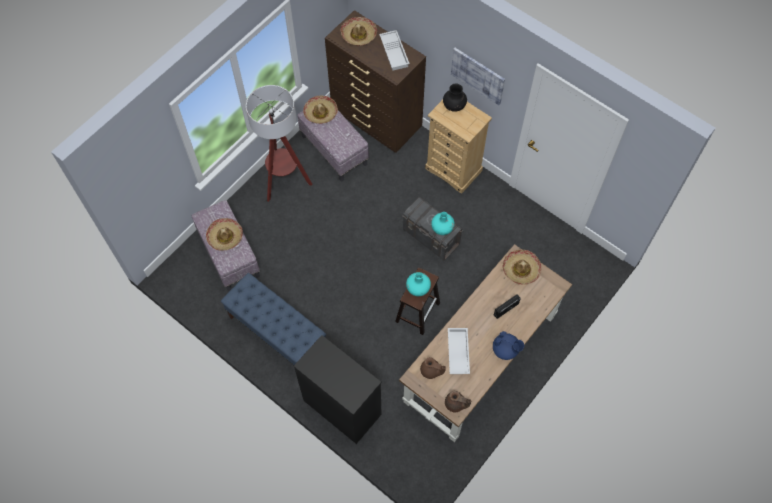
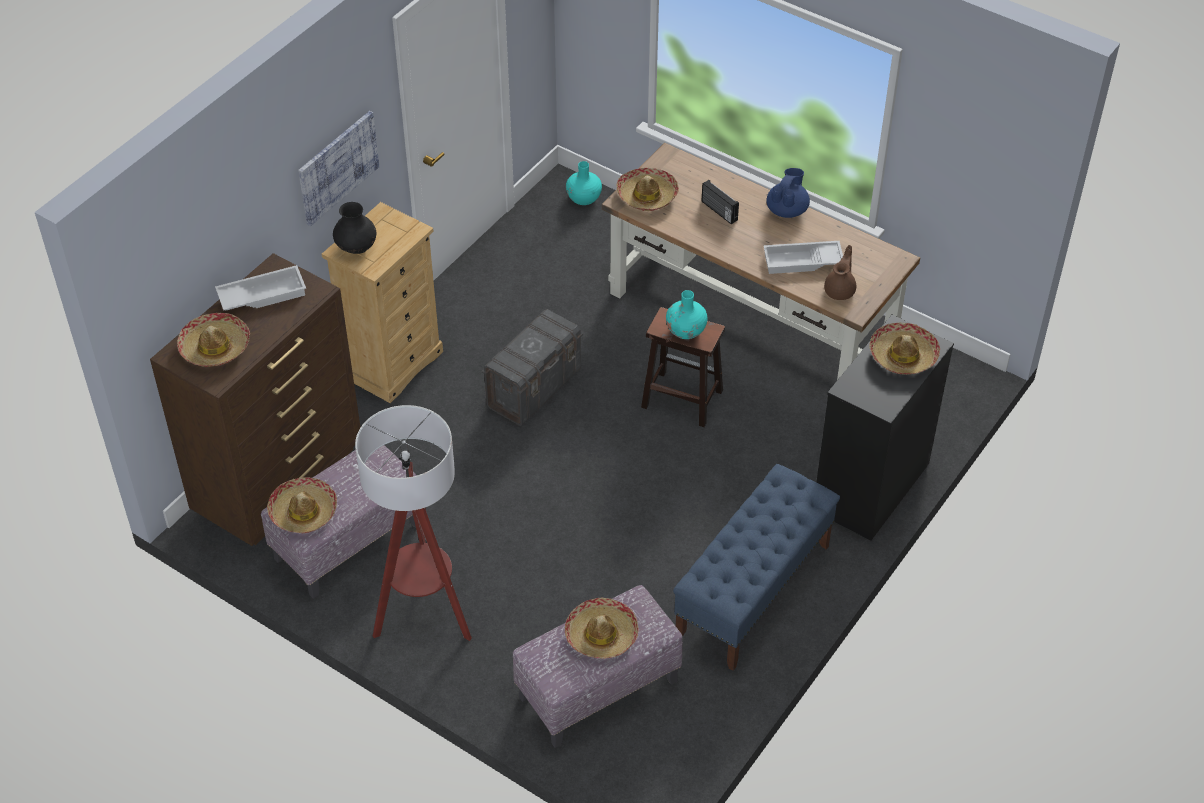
camera: 95 degrees left, 15 degrees down
(345, 382) = (902, 355): none -> hat
(442, 228) = (548, 332): turquoise vase -> turquoise vase (583, 198)
(455, 404) = (887, 261): brown teapot -> none

